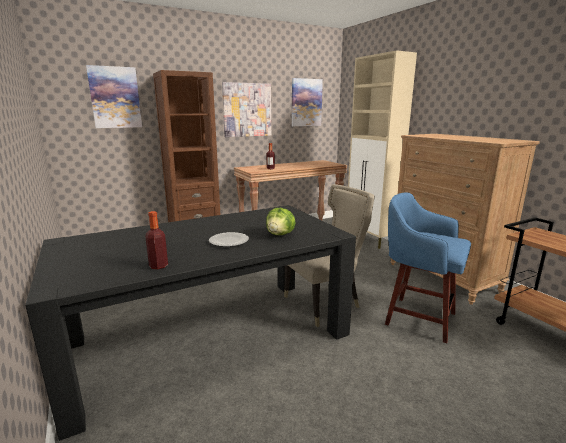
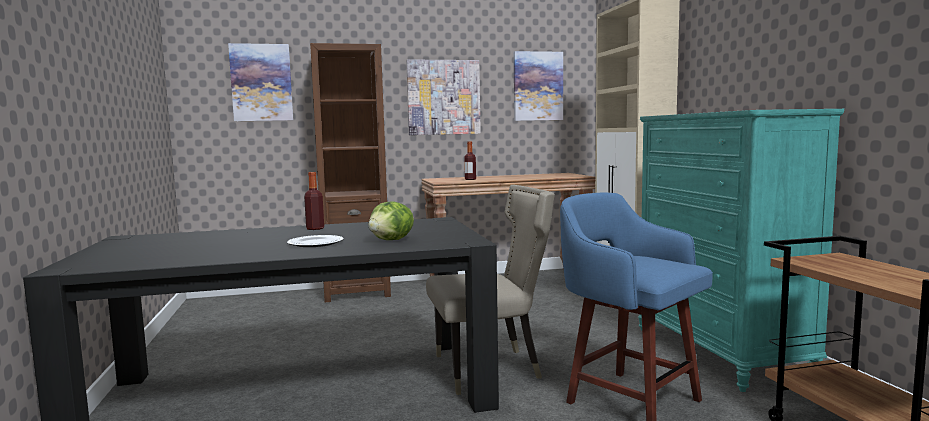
camera: 15 degrees right, 10 degrees down
(158, 266) = (199, 258): bottle -> bottle (315, 228)
(442, 277) = (719, 352): brown dresser -> turquoise dresser

